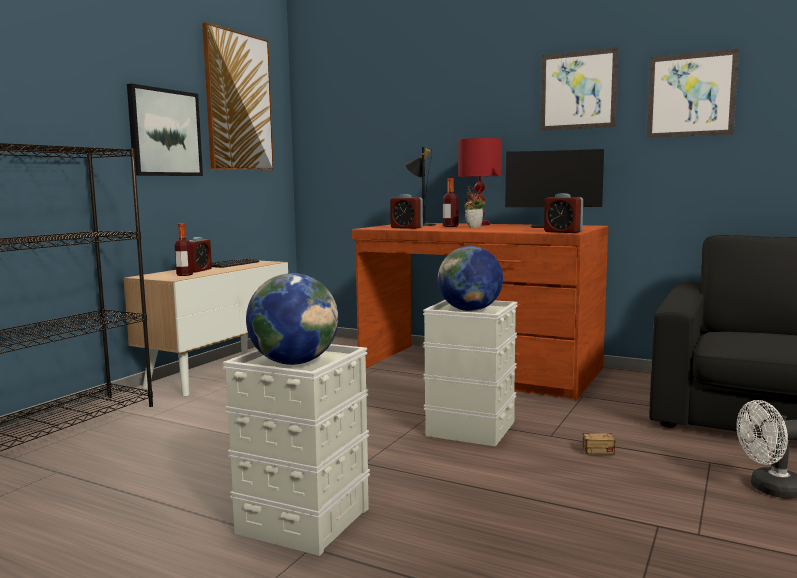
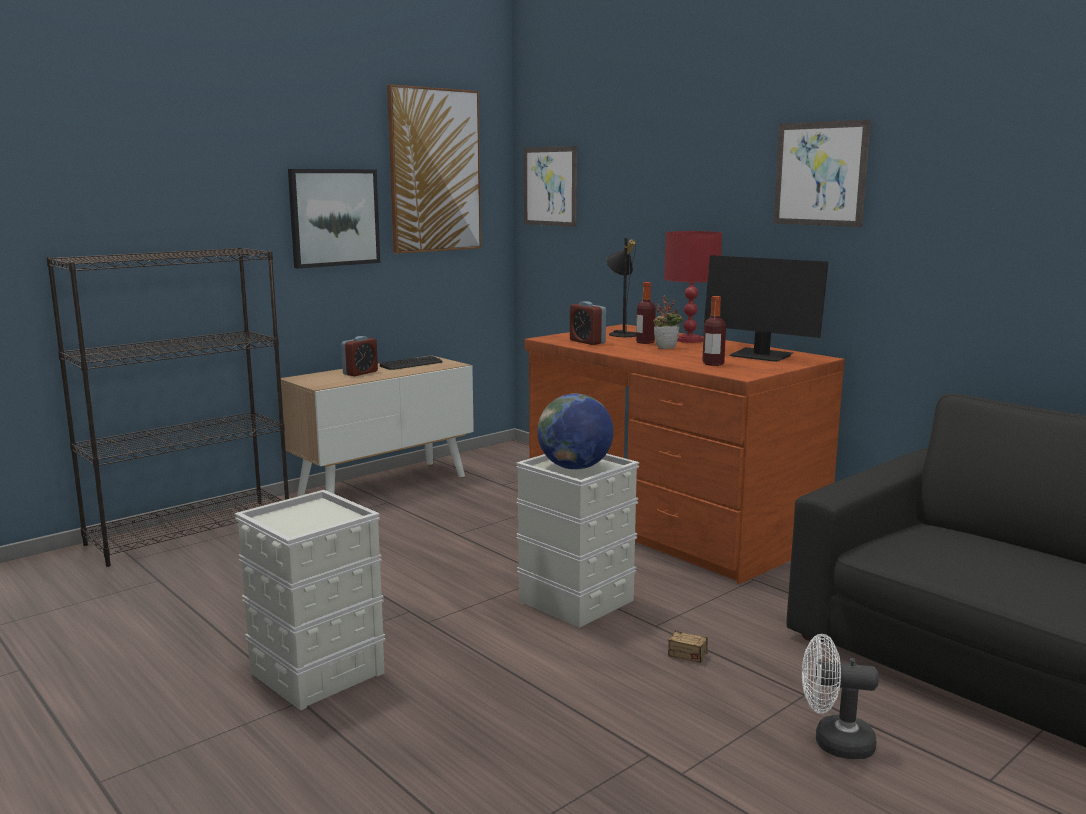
camera: 20 degrees right, 5 degrees up
(184, 275) = (338, 380): bottle -> bottle (713, 364)
(294, 362) = (300, 521): globe -> none
(563, 232) = (737, 374): alarm clock -> none
(691, 95) = (957, 192): picture -> picture (550, 186)

